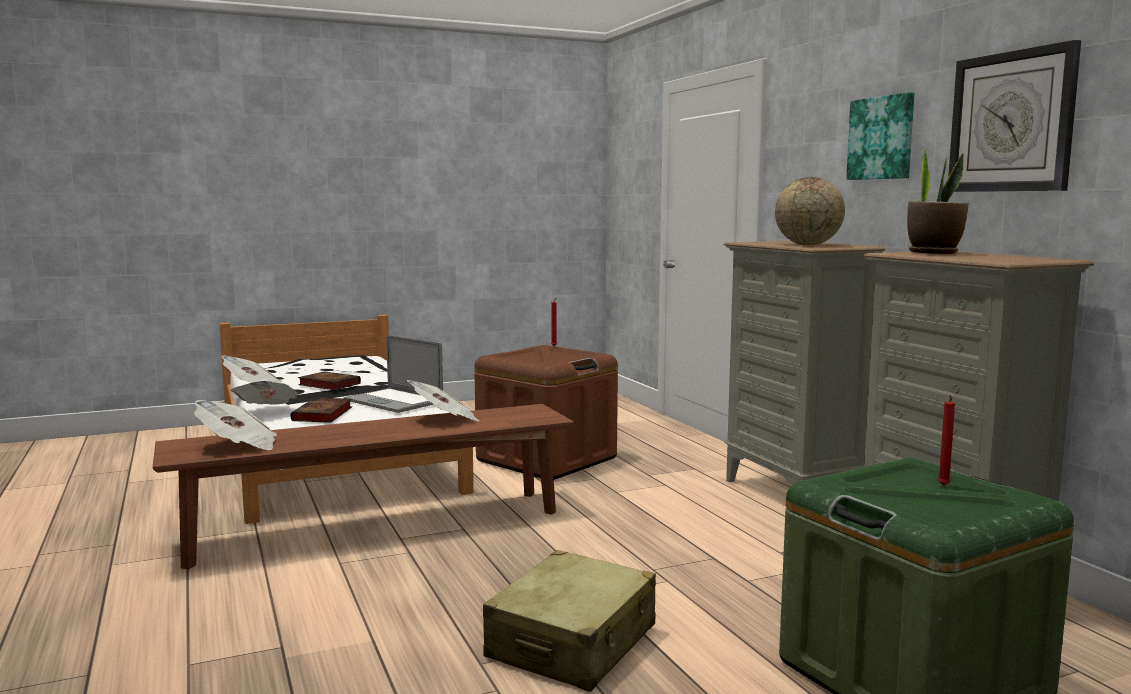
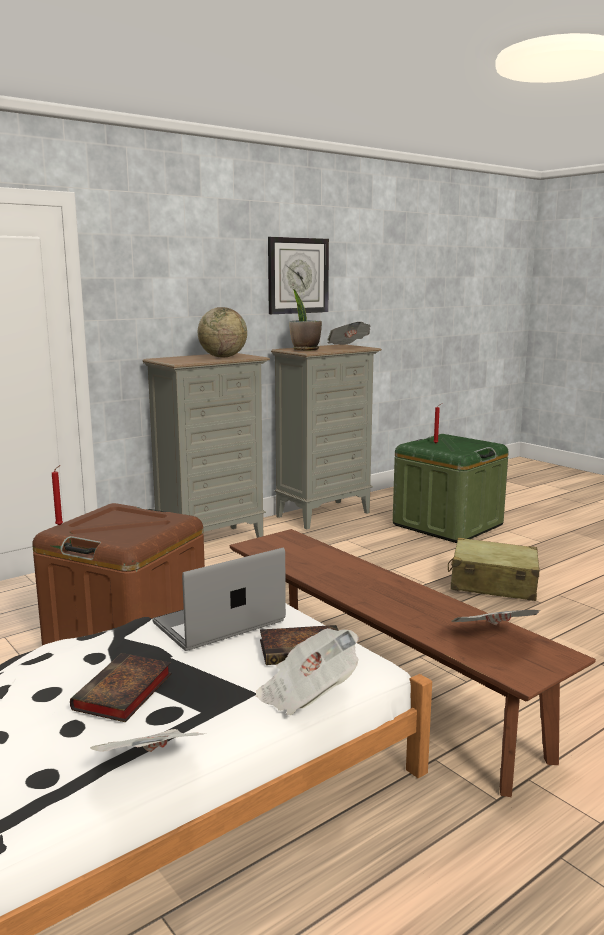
camera: 105 degrees left, 5 degrees up
(393, 401) = (219, 622): laptop -> laptop turned 150 degrees counterclockwise
(445, 419) = (318, 570): newspaper -> newspaper (348, 346)
(882, 138) = (215, 278): picture -> none

